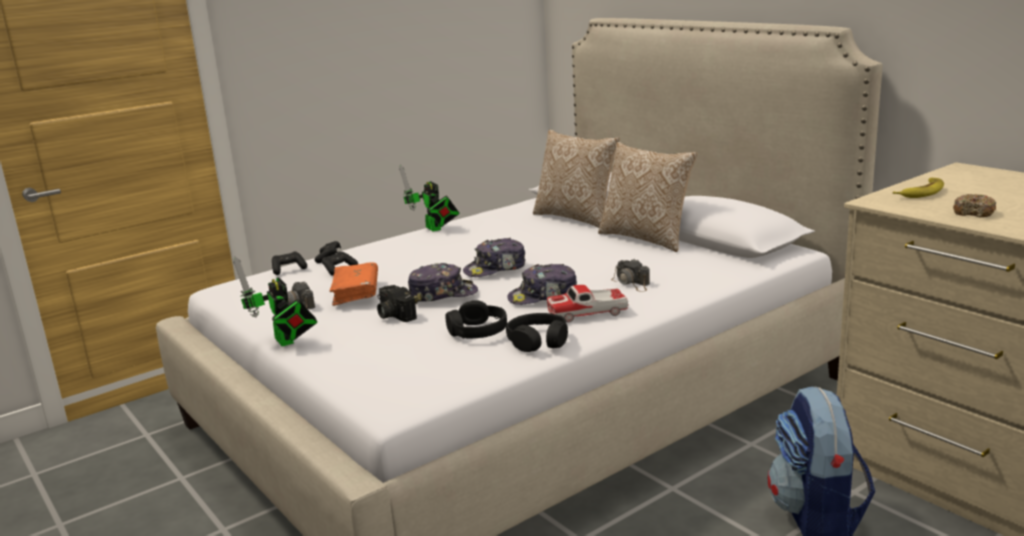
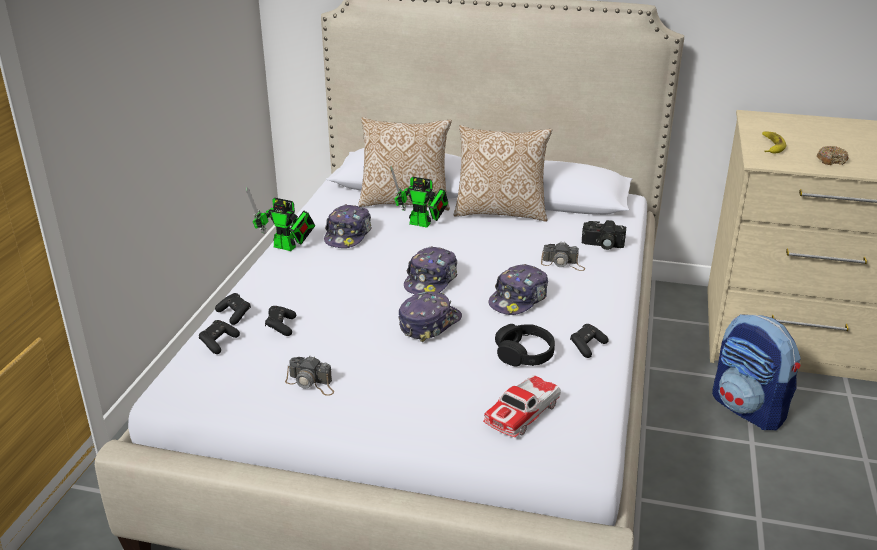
camera: 40 degrees left, 10 degrees up
(285, 342) = (370, 430): toy robot -> toy robot (423, 224)
(356, 292) = (346, 348): orange book -> none
(393, 315) = (422, 362): camera -> camera (602, 245)
(490, 230) = (348, 235): none -> cap
(538, 341) = (587, 346): black headphones -> black game controller
(587, 312) = (578, 304): toy car -> toy car (522, 413)

